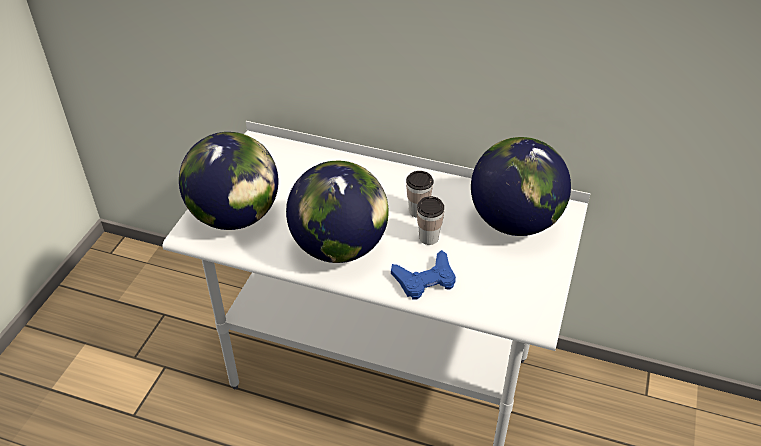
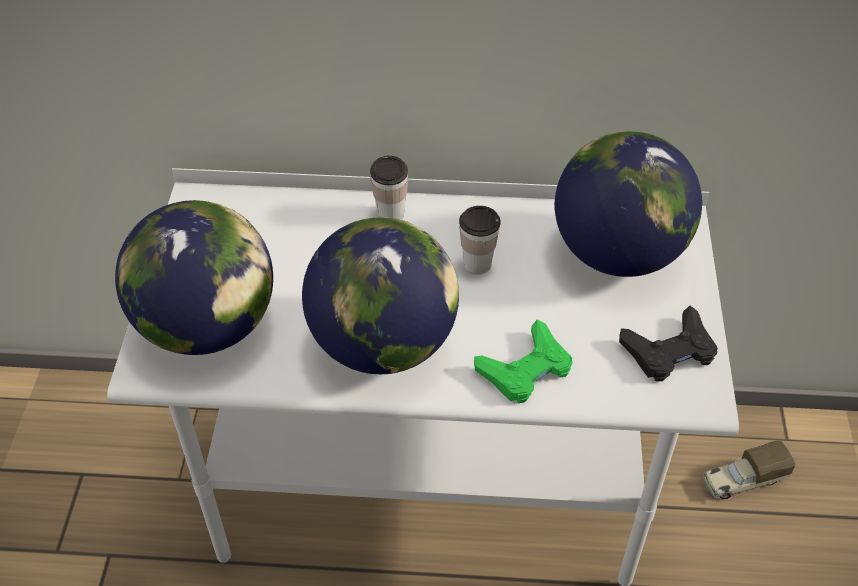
camera: 15 degrees left, 5 degrees up
(425, 280) = (525, 369): blue game controller -> green game controller
(428, 238) = (507, 302): cup -> cup (390, 213)
(526, 288) = (669, 351): none -> black game controller
(603, 415) = (742, 480): none -> toy truck

